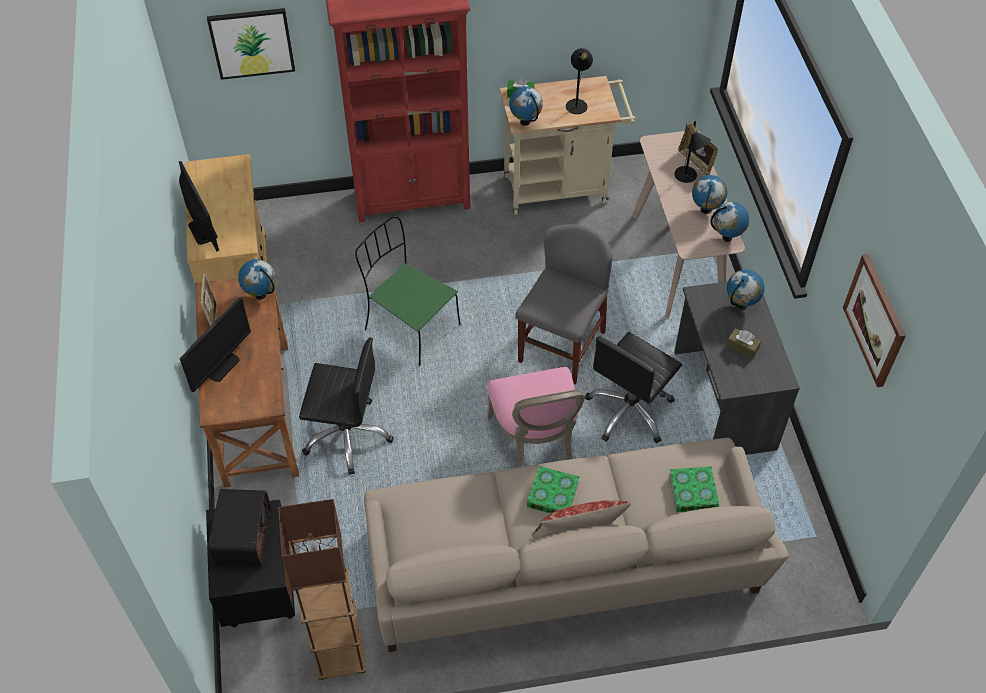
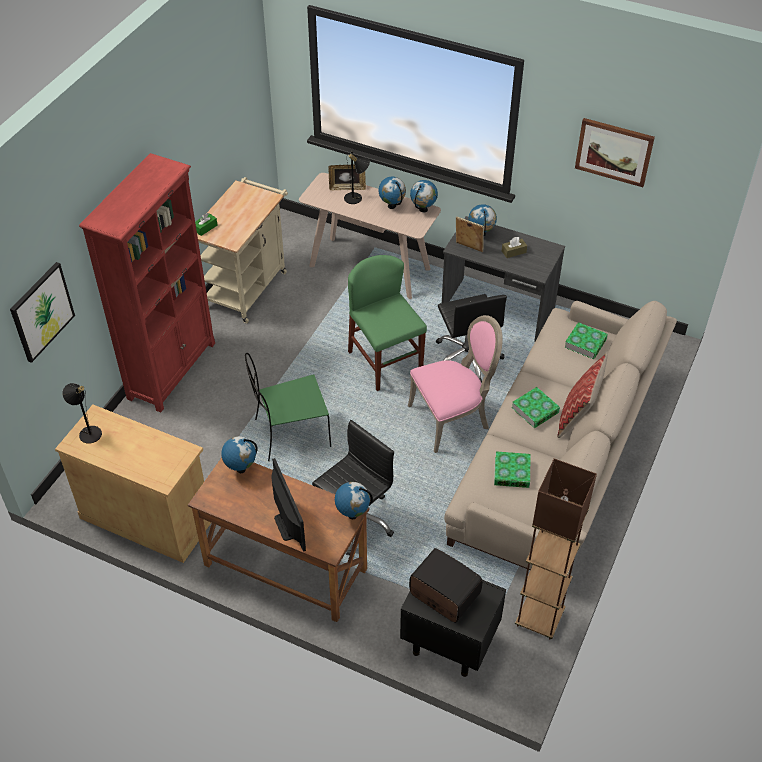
camera: 55 degrees left, 5 degrees down
(203, 231) = (145, 470): monitor -> none
(213, 317) = (235, 508): picture frame -> picture frame (468, 248)
(451, 518) = (511, 472): none -> book
(525, 122) = (235, 239): globe -> globe (352, 514)
(535, 443) = (452, 419): pink chair -> pink chair turned 45 degrees counterclockwise
(561, 347) = (385, 362): grey chair -> green chair
(577, 103) = (246, 206): black table lamp -> black table lamp (88, 431)

